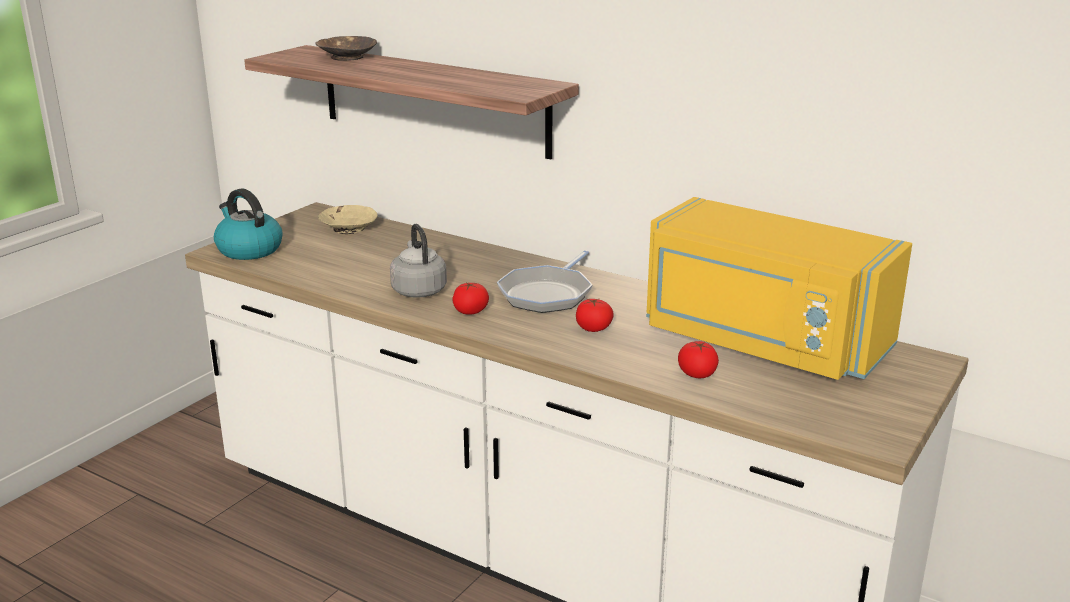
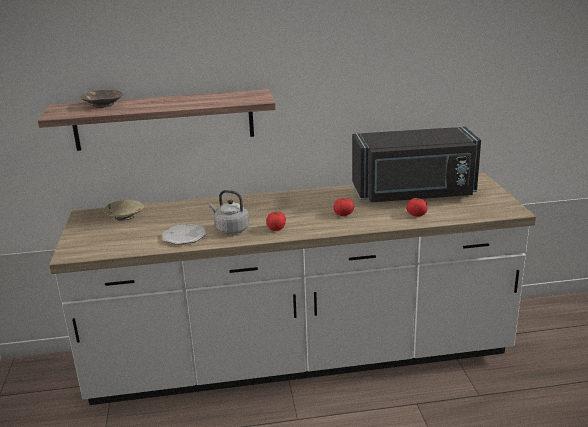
camera: 40 degrees left, 0 degrees up
(248, 250) = (88, 247): kettle -> none
(357, 276) = (184, 236): none -> plate
(547, 294) = (294, 208): frying pan -> none
(762, 342) = (414, 194): yellow microwave -> black microwave

